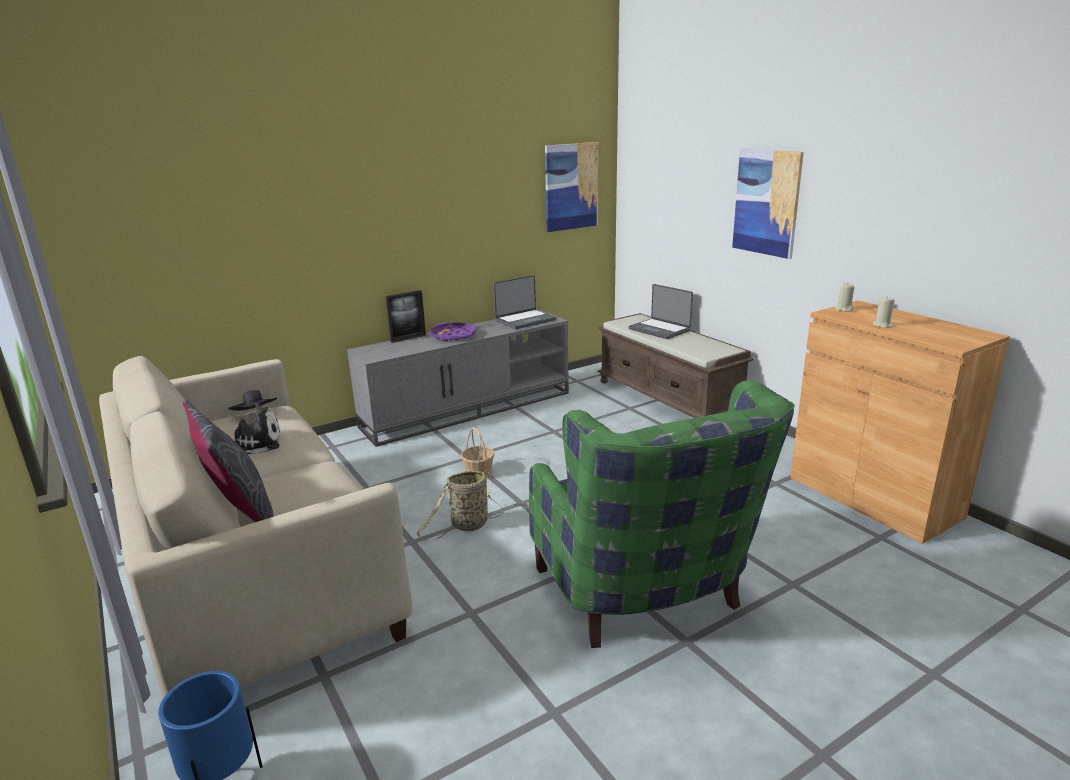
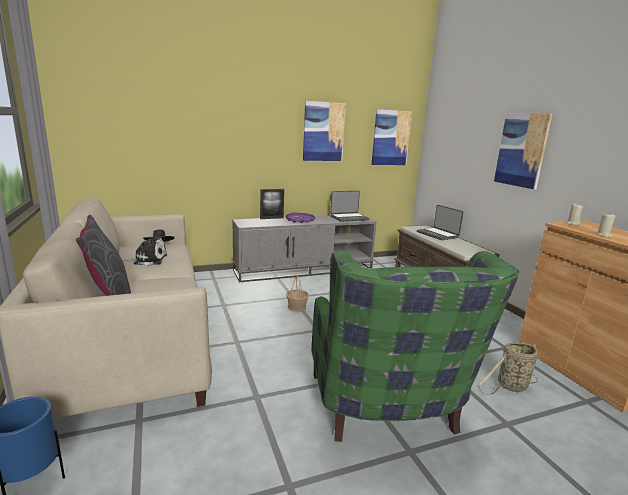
camera: 10 degrees right, 5 degrees down
(467, 526) = (276, 338): basket -> basket (510, 386)
(470, 191) = (323, 131): none -> picture

